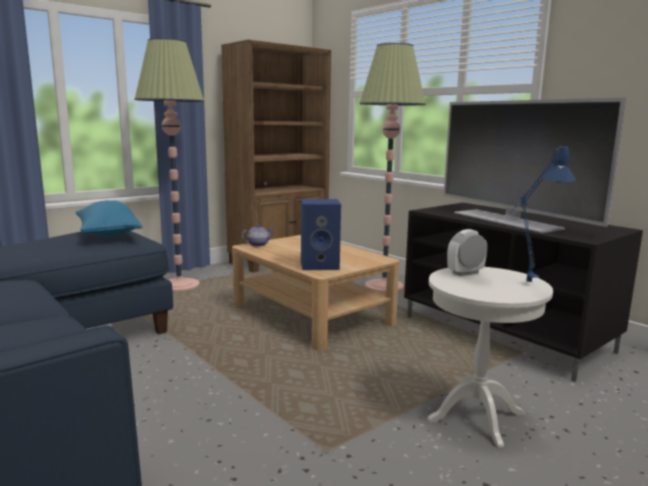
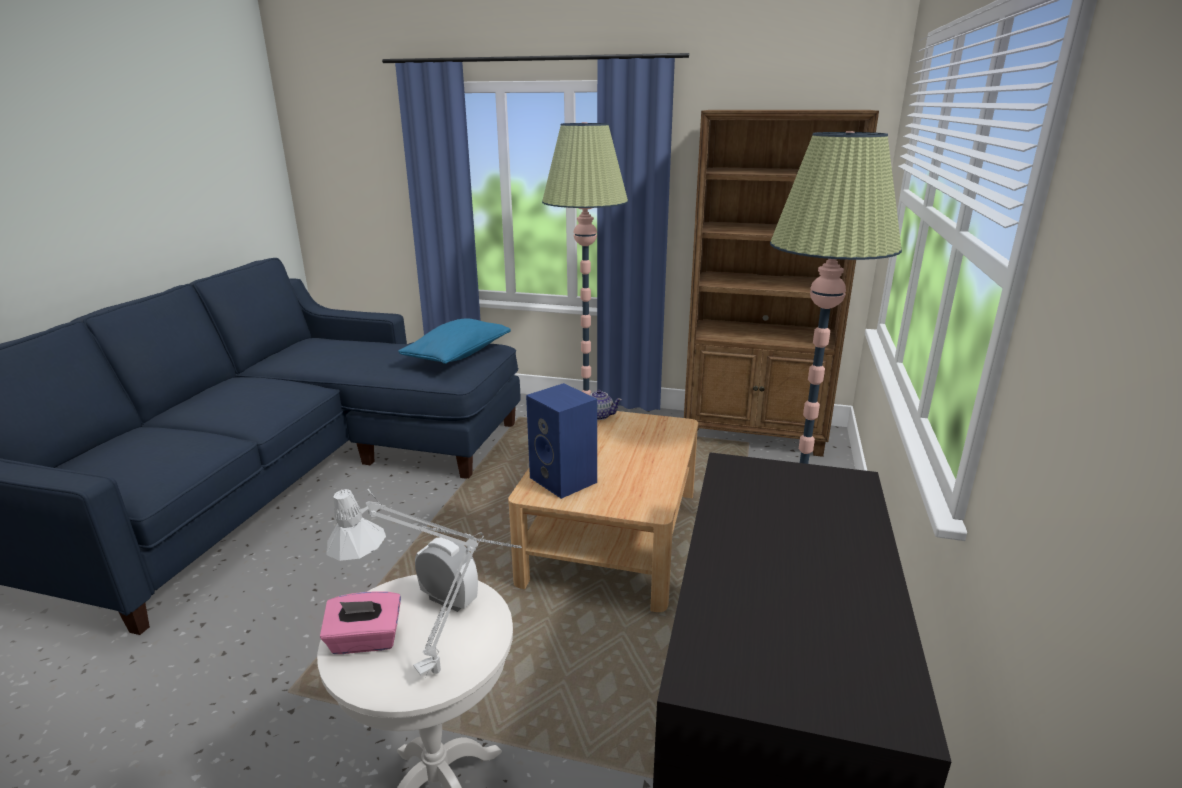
camera: 55 degrees right, 10 degrees up
(486, 290) = (365, 641): none -> pink tissue box
(507, 220) = (760, 552): television -> none
(525, 281) = (447, 667): blue table lamp -> grey table lamp

